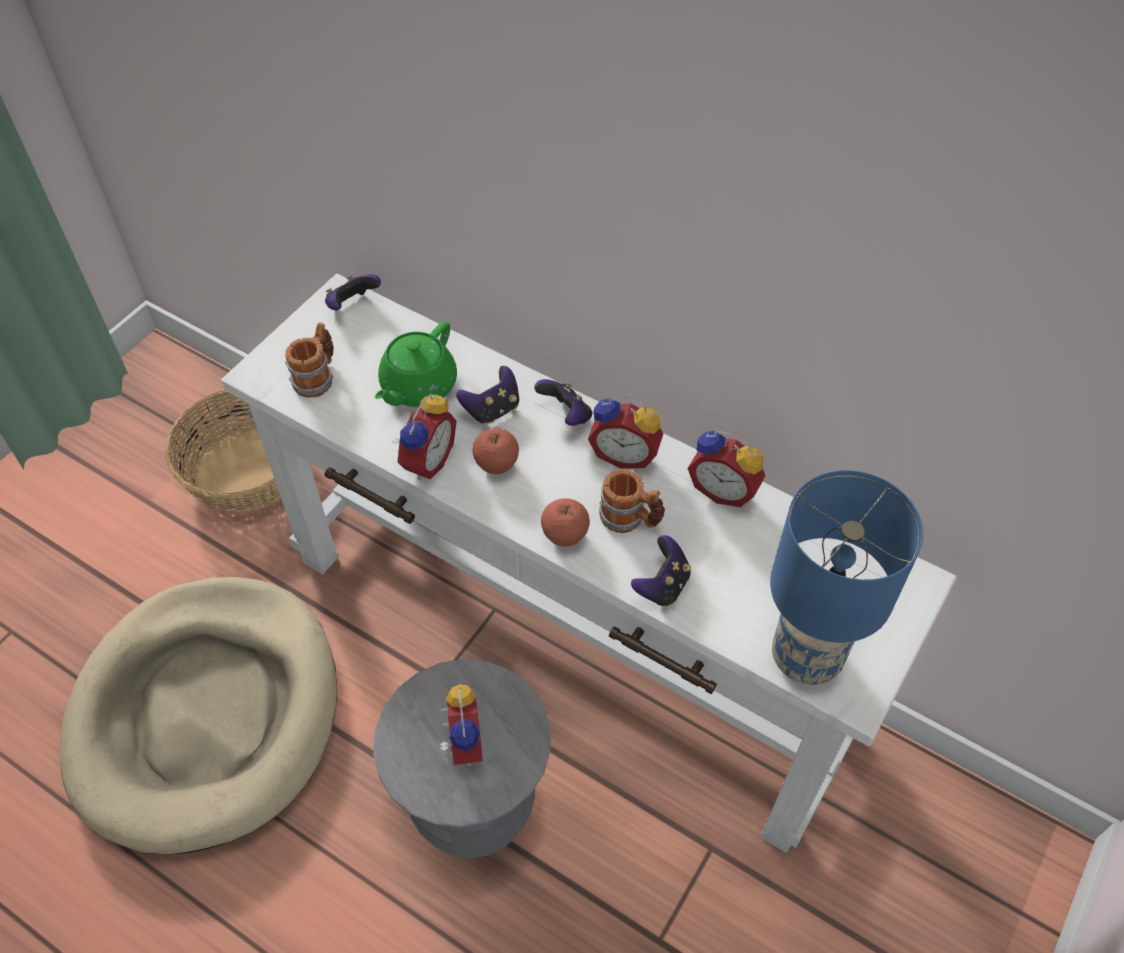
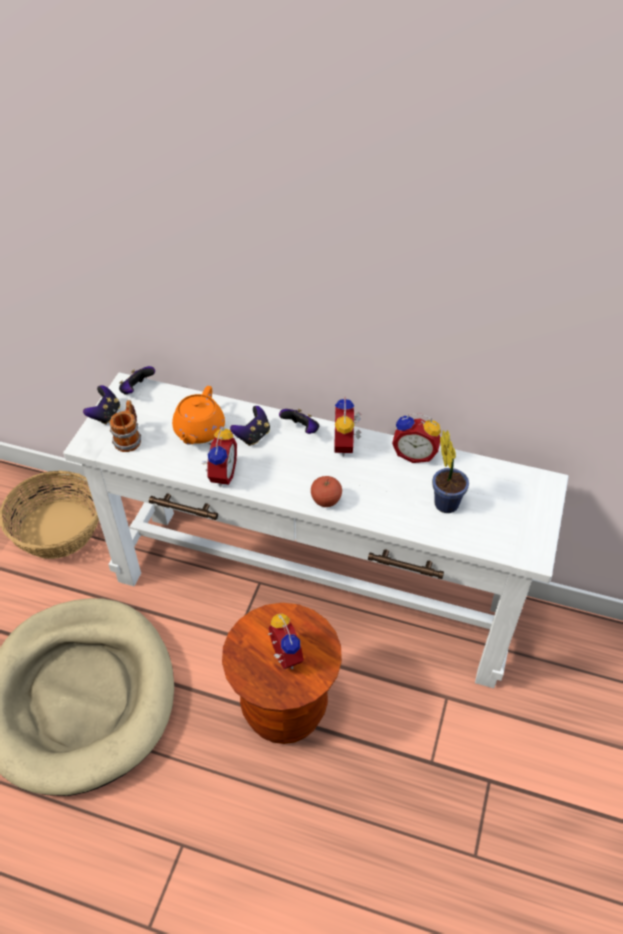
camera: 15 degrees left, 5 degrees down
(417, 387) = (199, 431): green teapot -> orange teapot
(473, 805) = (284, 709): grey stool -> brown stool
(496, 464) = (267, 468): apple -> none
(625, 454) = (346, 445): alarm clock -> alarm clock turned 90 degrees clockwise
(630, 519) = (363, 483): mug -> none
(662, 585) = (396, 517): game controller -> game controller (105, 415)
(745, 576) = (445, 501): none -> potted plant
(806, 658) = (497, 540): blue table lamp -> none

